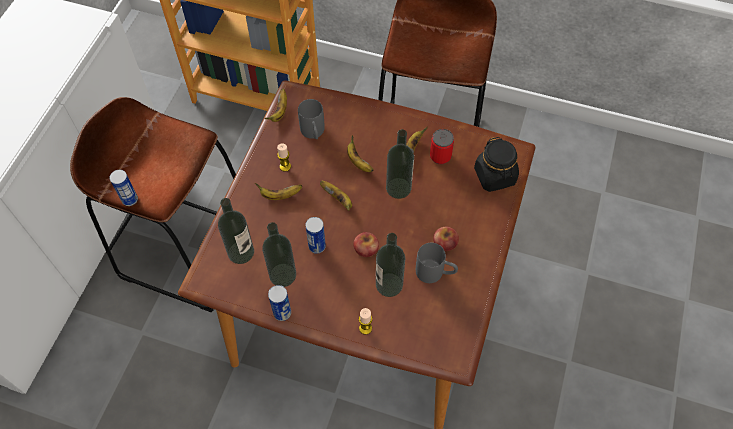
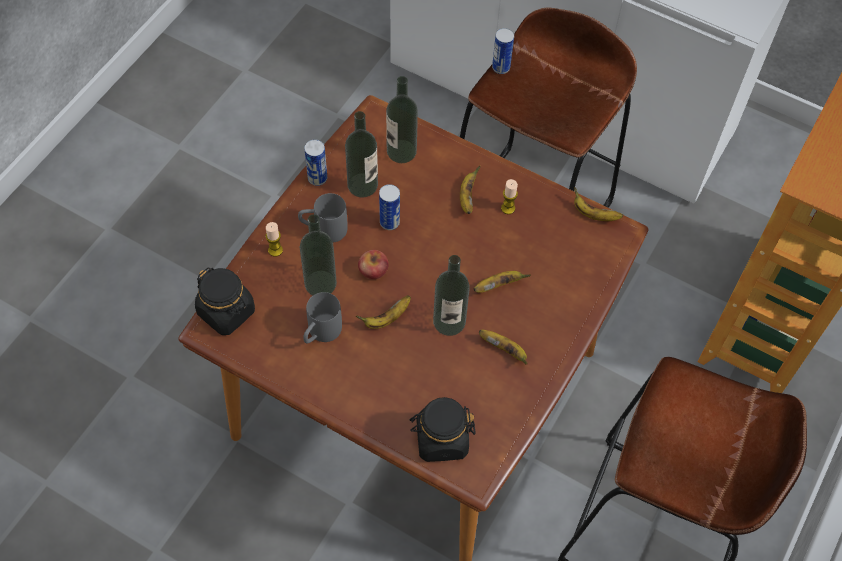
camera: 100 degrees right, 0 degrees up
(313, 133) = (552, 245): grey mug -> grey mug (323, 230)
(338, 199) = (448, 254): banana -> banana (386, 319)
(436, 350) = (227, 312): none -> black jar
(440, 156) = (487, 381): can -> none
(445, 243) = (358, 354): apple -> none

